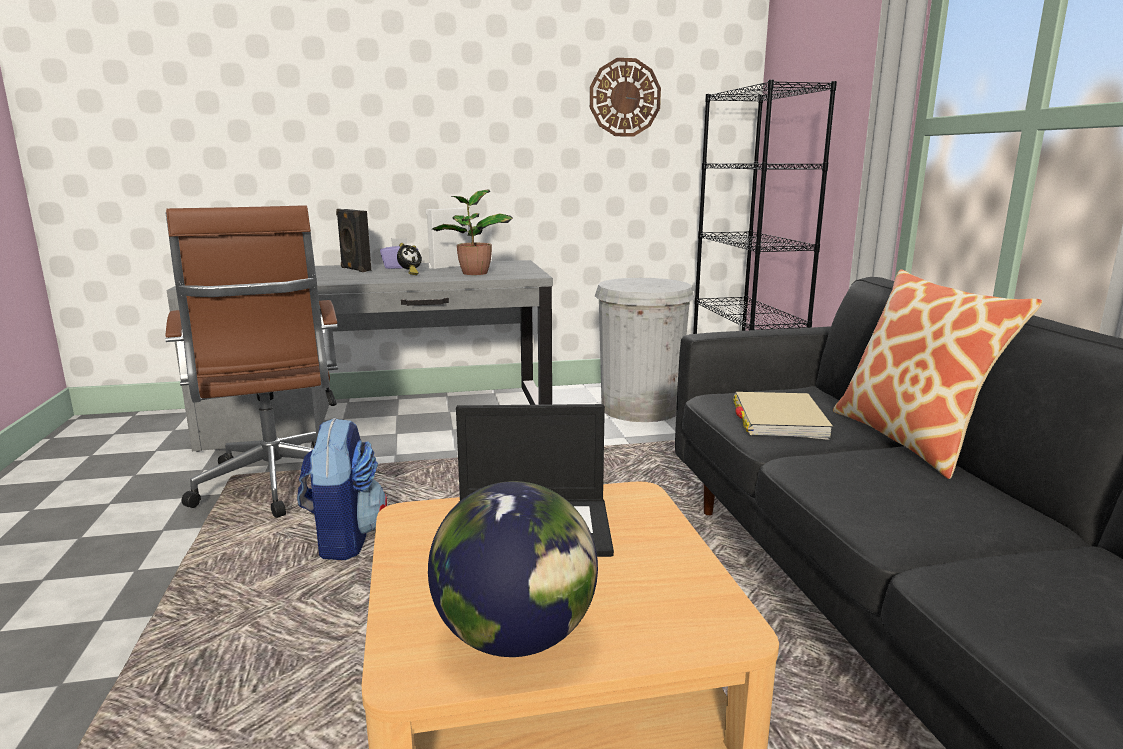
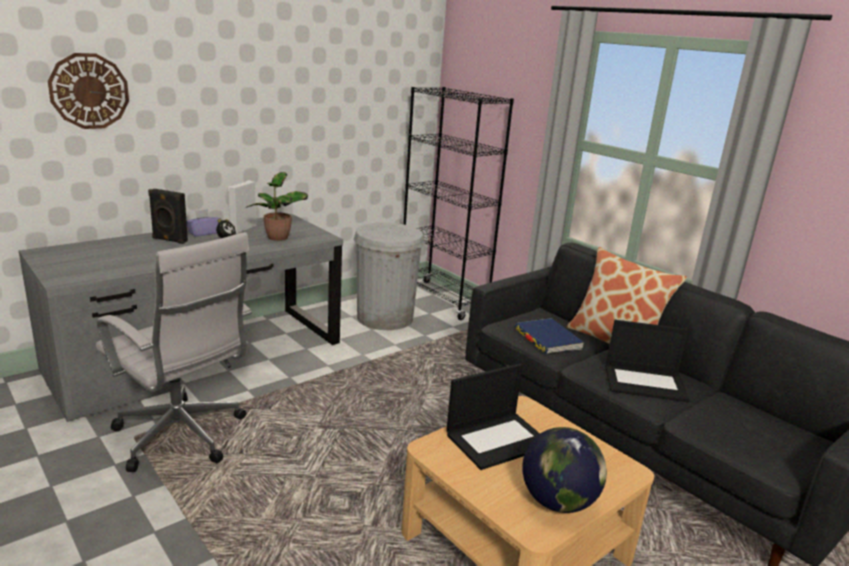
camera: 30 degrees left, 5 degrees up
(275, 487) = (183, 438): brown office chair -> white office chair
(344, 539) = (285, 466): backpack -> none
(624, 97) = (356, 87): wall clock -> wall clock (89, 91)
(778, 420) = (547, 339): beige book -> blue book
(912, 500) = (645, 382): none -> laptop

